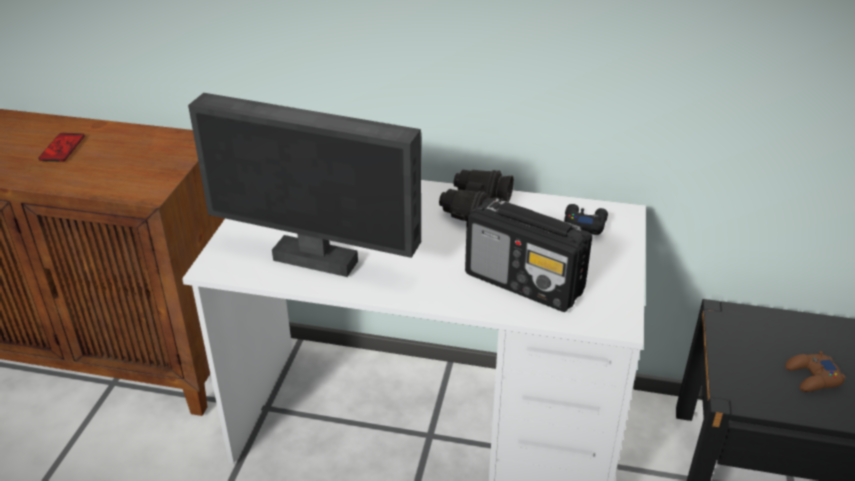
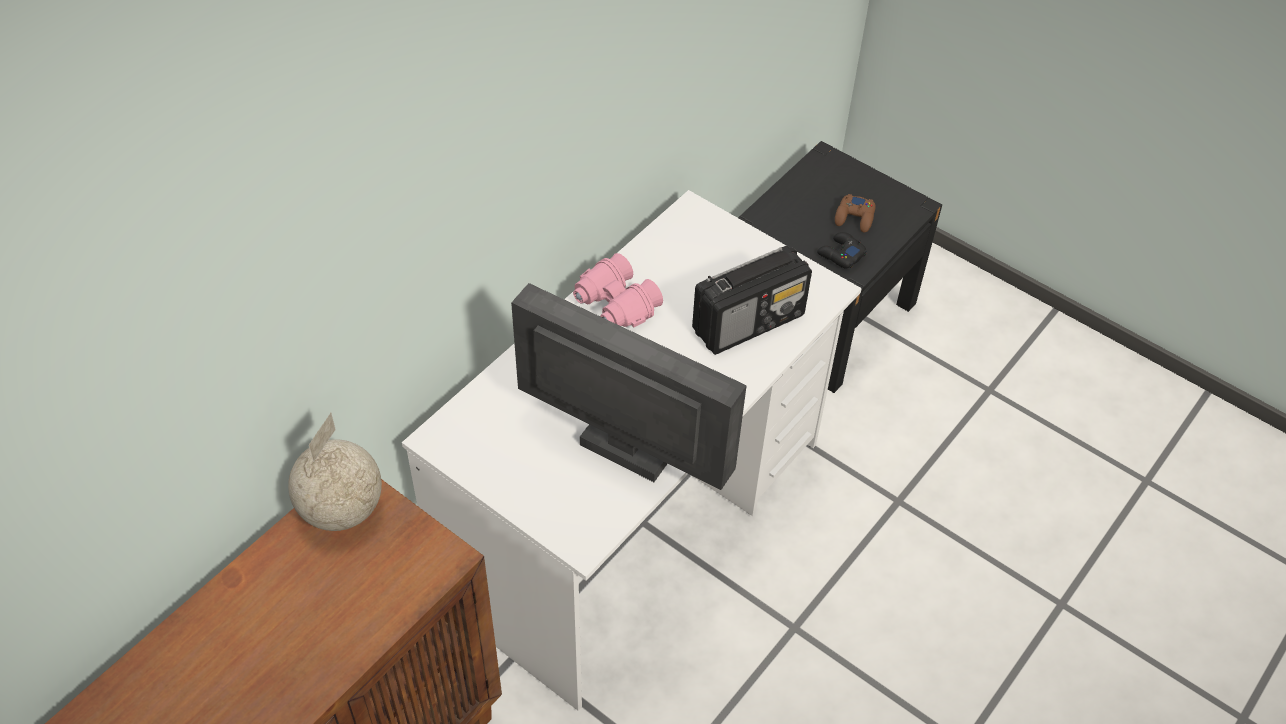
camera: 65 degrees left, 15 degrees up
(62, 148) = (270, 628): phone -> none
(173, 142) = (343, 509): none -> globe
(317, 259) = (622, 456): monitor -> monitor turned 105 degrees counterclockwise
(475, 208) = (615, 305): black binoculars -> pink binoculars
(584, 224) = (690, 243): black game controller -> black game controller (840, 254)

